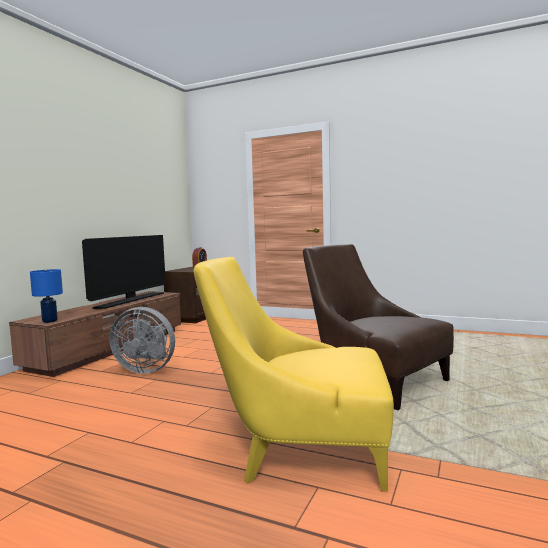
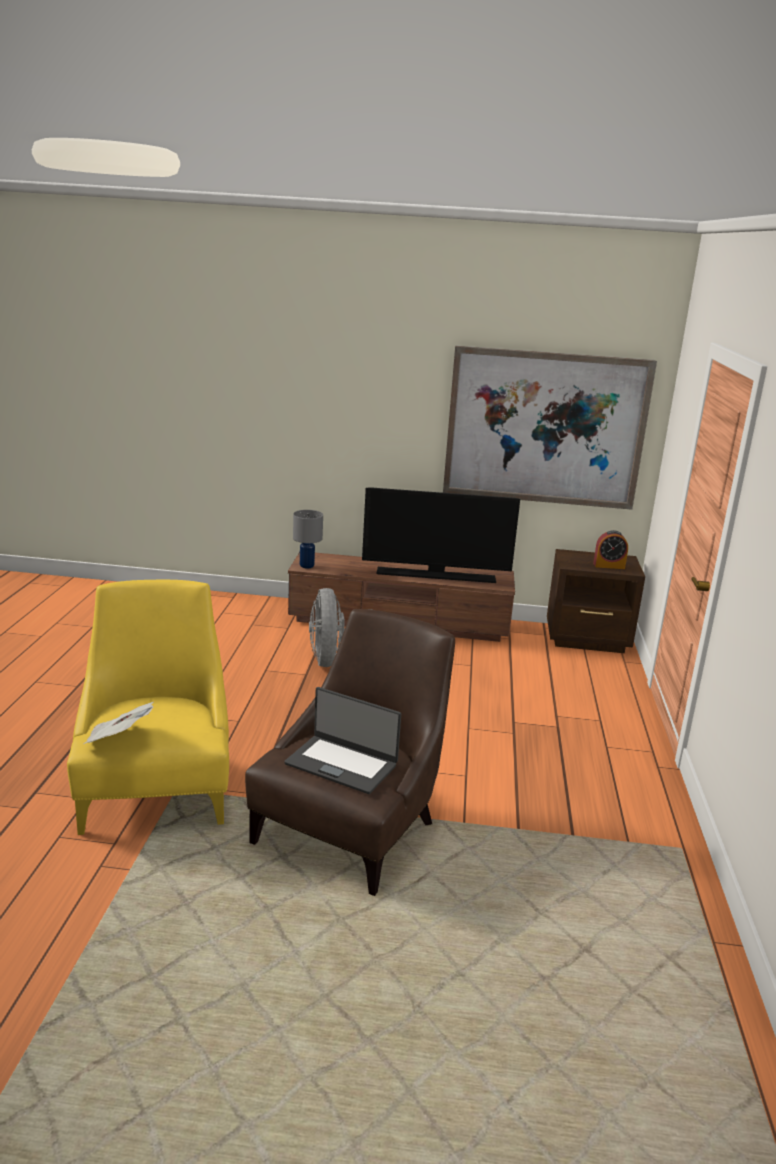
camera: 70 degrees right, 15 degrees up
(49, 321) = (307, 566): blue table lamp -> grey table lamp
(146, 195) = (545, 427): none -> picture
(359, 371) = (119, 739): none -> newspaper
(397, 321) = (342, 764): none -> laptop

